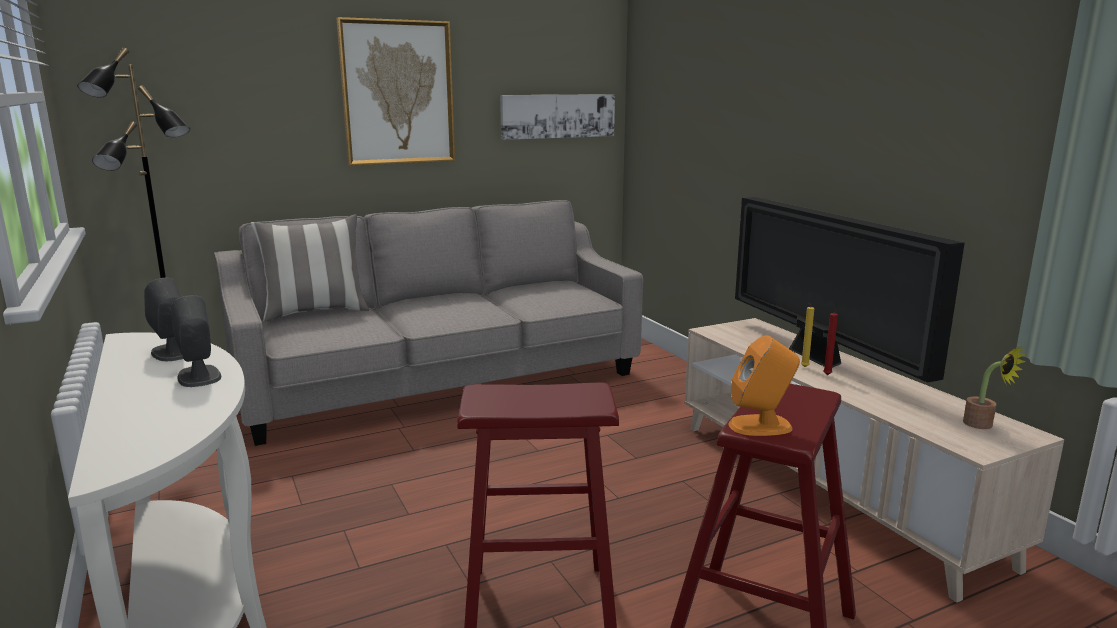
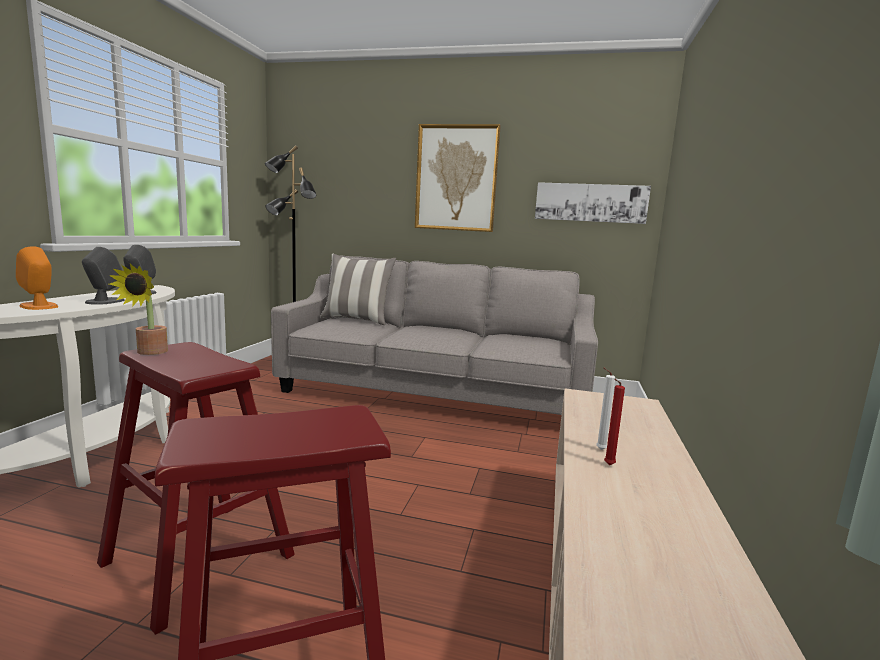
camera: 40 degrees right, 5 degrees down
(761, 426) = (215, 429): orange speaker -> orange speaker (39, 306)
(803, 367) = (599, 449): yellow candle -> white candle
(818, 359) = (637, 449): television -> none
(983, 425) = (704, 615): potted plant -> potted plant (149, 353)

